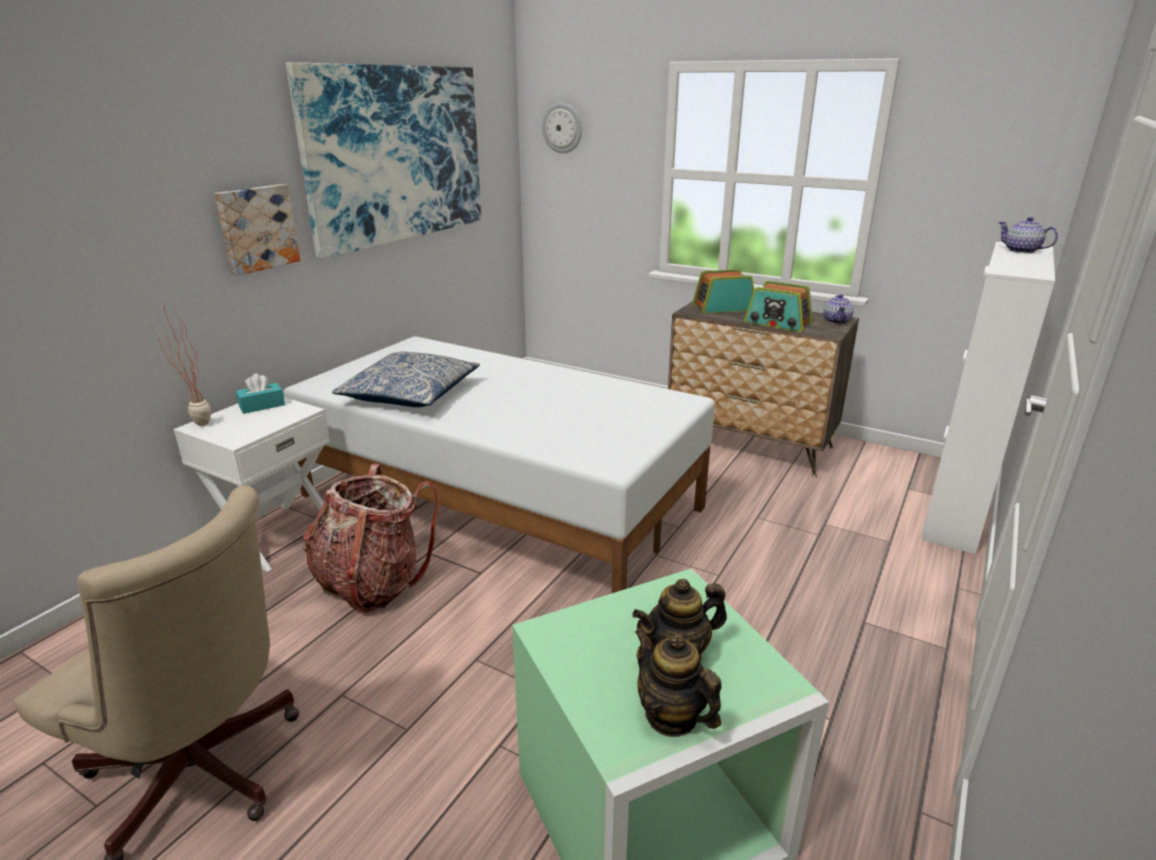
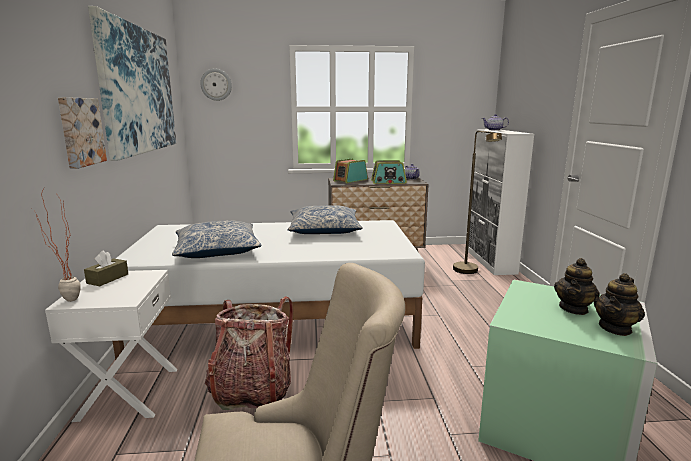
camera: 35 degrees left, 10 degrees down
(262, 406) = (107, 279): turquoise tissue box -> brown tissue box
(580, 392) = (324, 230): none -> pillow
(671, 716) = (615, 328): teapot -> teapot turned 60 degrees counterclockwise
(881, 518) = (469, 272): none -> brown floor lamp

